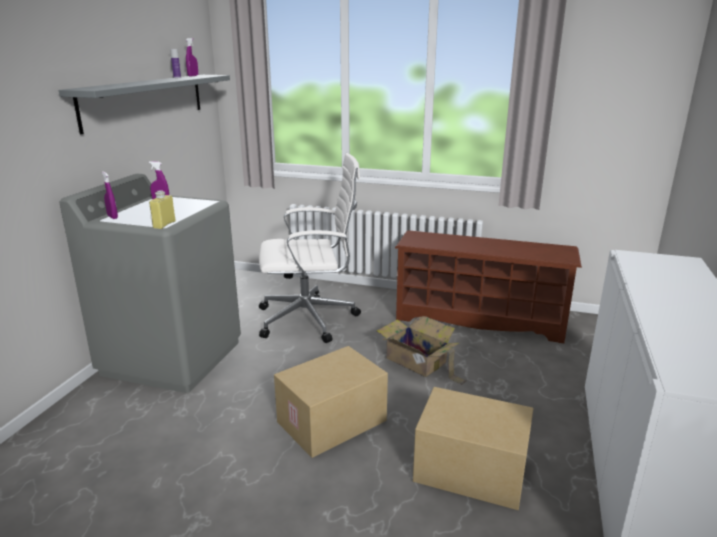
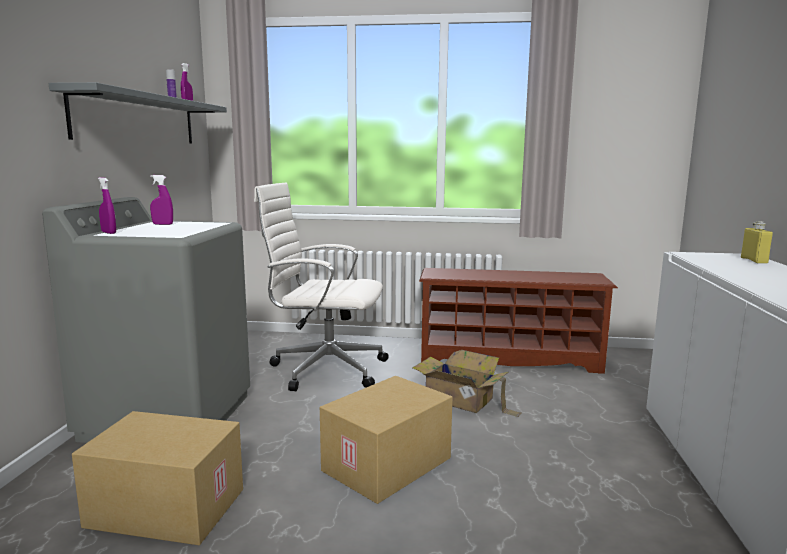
camera: 10 degrees left, 10 degrees down
(164, 225) = (178, 236): yellow bottle -> yellow bottle (754, 260)
(310, 319) = (325, 369): white office chair -> white office chair turned 150 degrees counterclockwise
(469, 471) = (565, 498): cardboard box -> cardboard box (164, 509)

